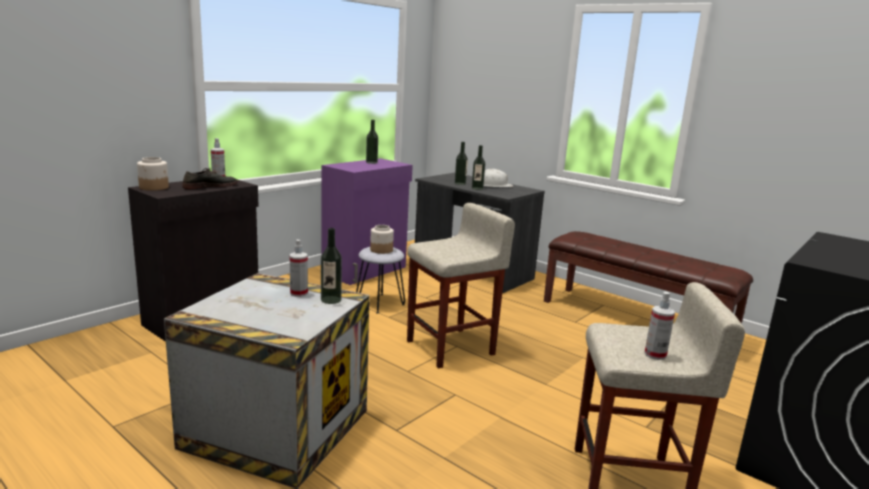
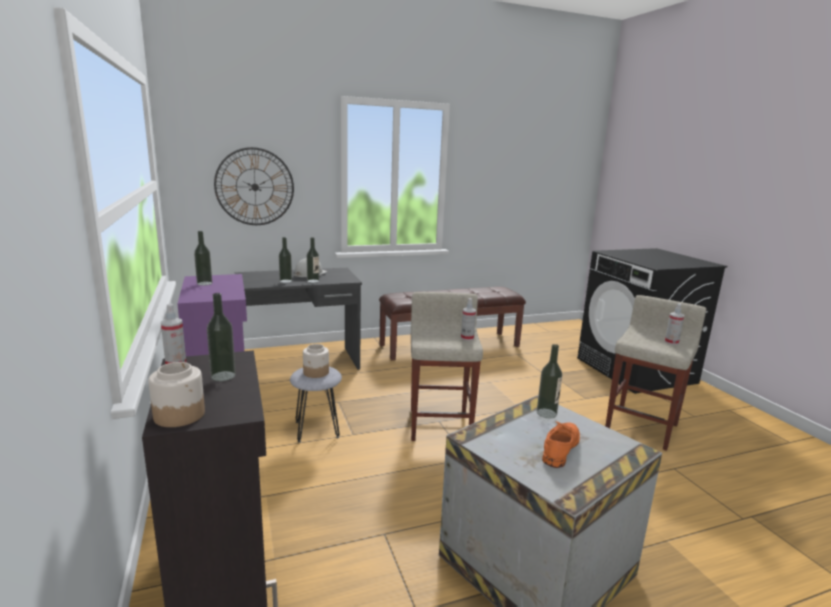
camera: 60 degrees left, 0 degrees up
(210, 186) = (223, 376): grey shoe -> bottle
(268, 308) = (560, 447): none -> orange shoe
(299, 293) = (523, 424): spray bottle -> spray bottle (467, 338)
(491, 98) = (255, 187): none -> wall clock

